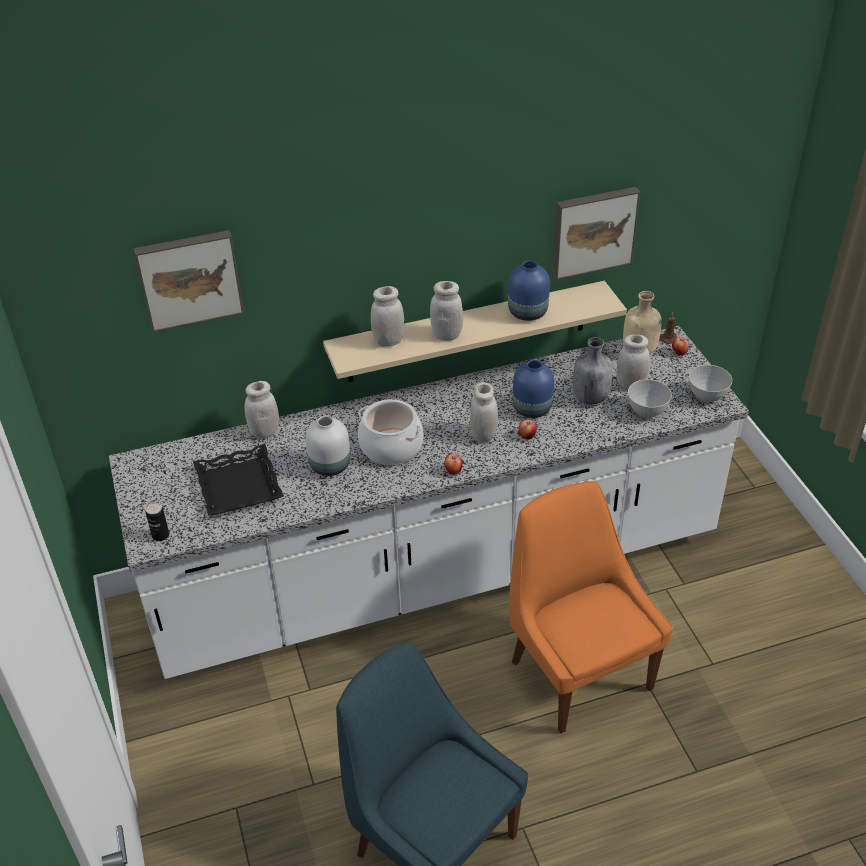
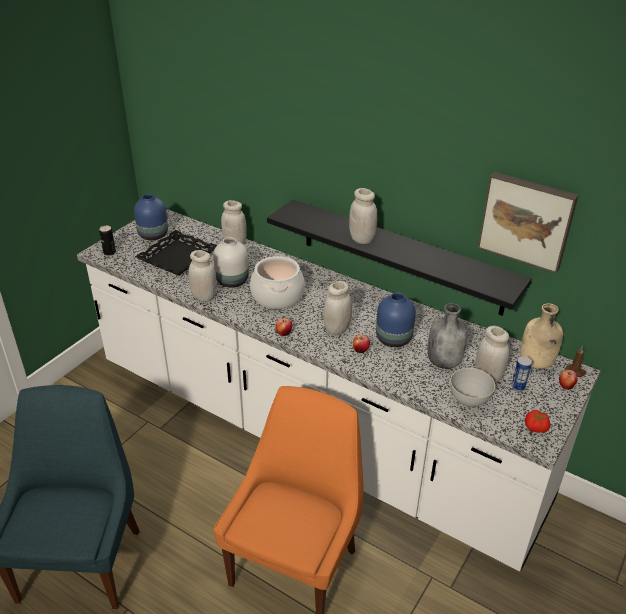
camera: 50 degrees right, 5 degrees down
(189, 278) = (213, 99): picture -> none
(388, 341) = (324, 221): white jar -> white jar (204, 296)
(467, 332) = (400, 256): beige shelf -> black shelf
(527, 313) = (436, 261): blue vase -> blue vase (152, 235)
(657, 377) = (518, 387): none -> can
(707, 396) = (535, 427): grey bowl -> tomato

